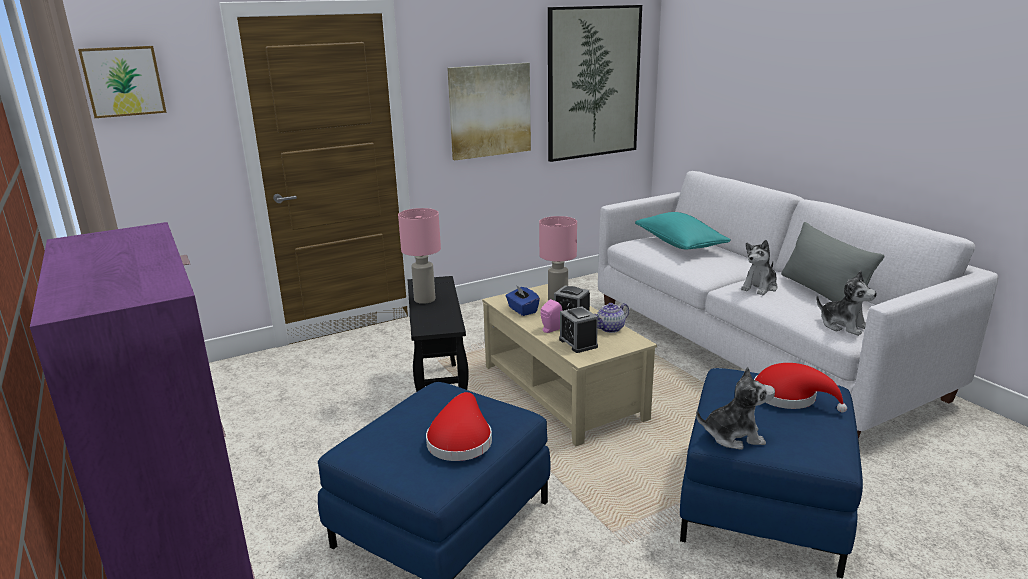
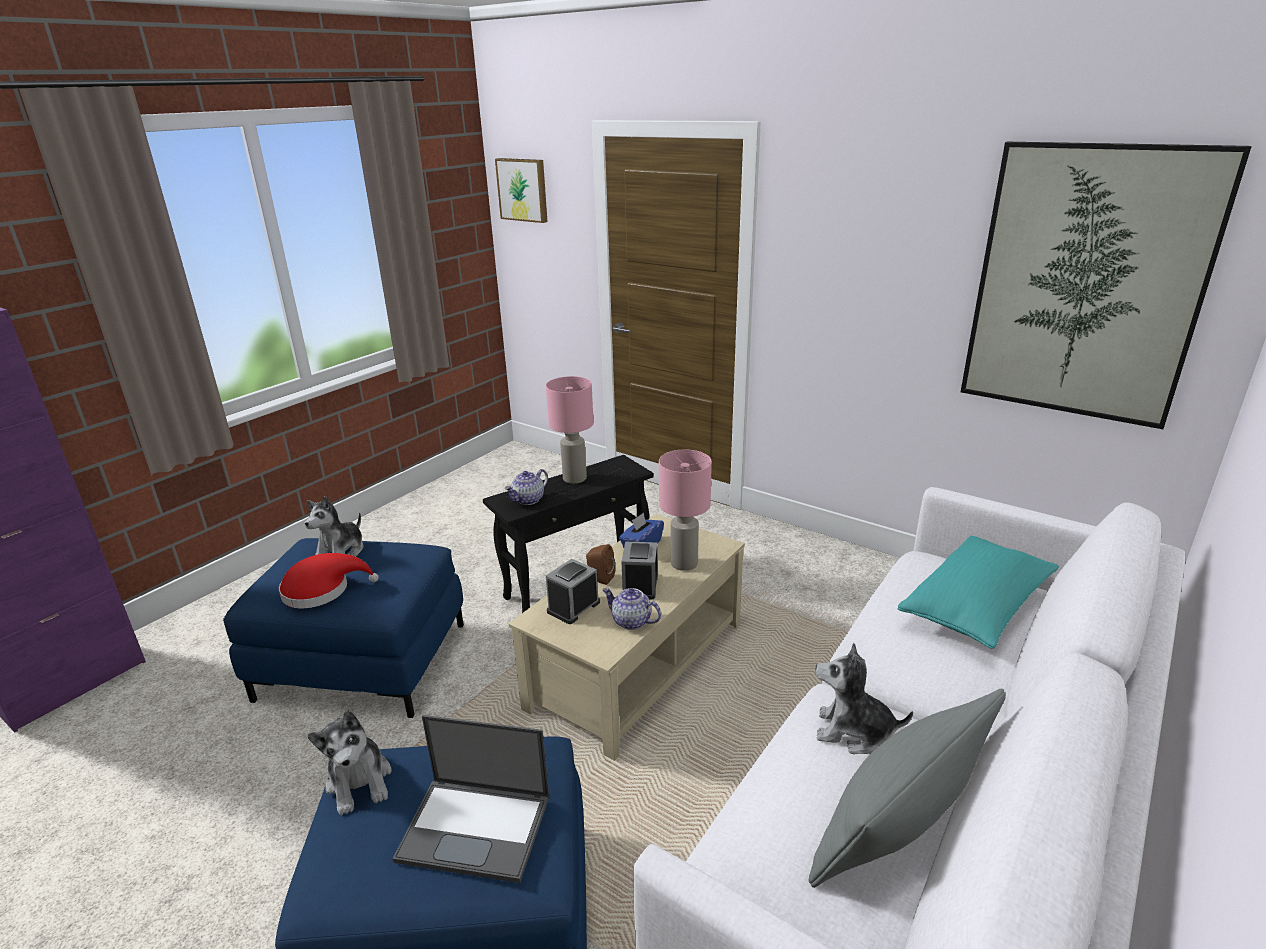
camera: 65 degrees right, 5 degrees up
(438, 319) = (528, 500): none -> teapot
(489, 110) = (873, 290): picture -> none
(550, 329) = (599, 578): pink speaker -> brown speaker
(789, 397) = (477, 827): red hat -> laptop
(843, 325) = (756, 870): plush toy -> plush toy (341, 552)

